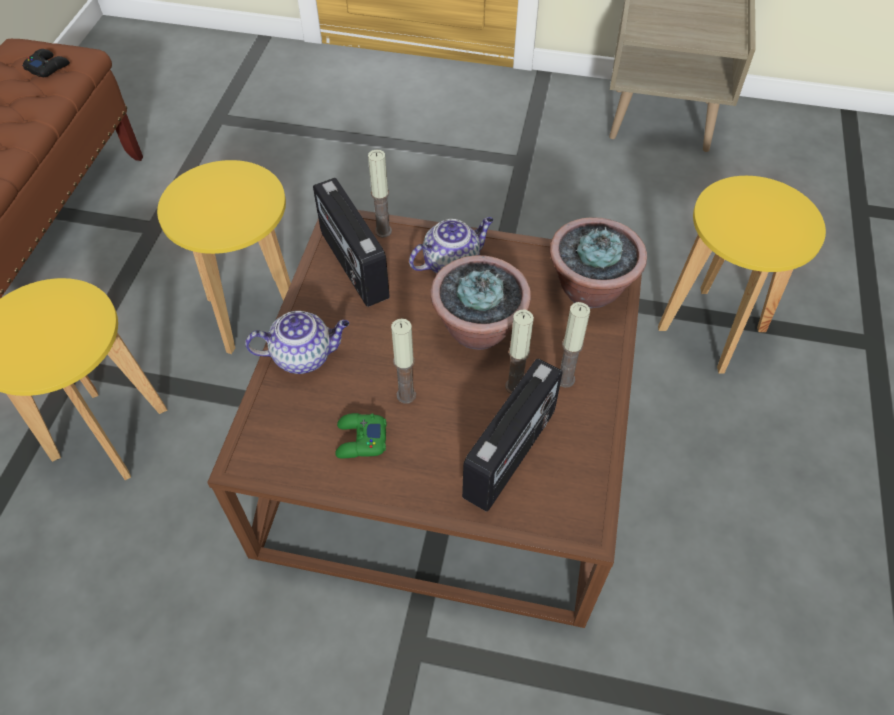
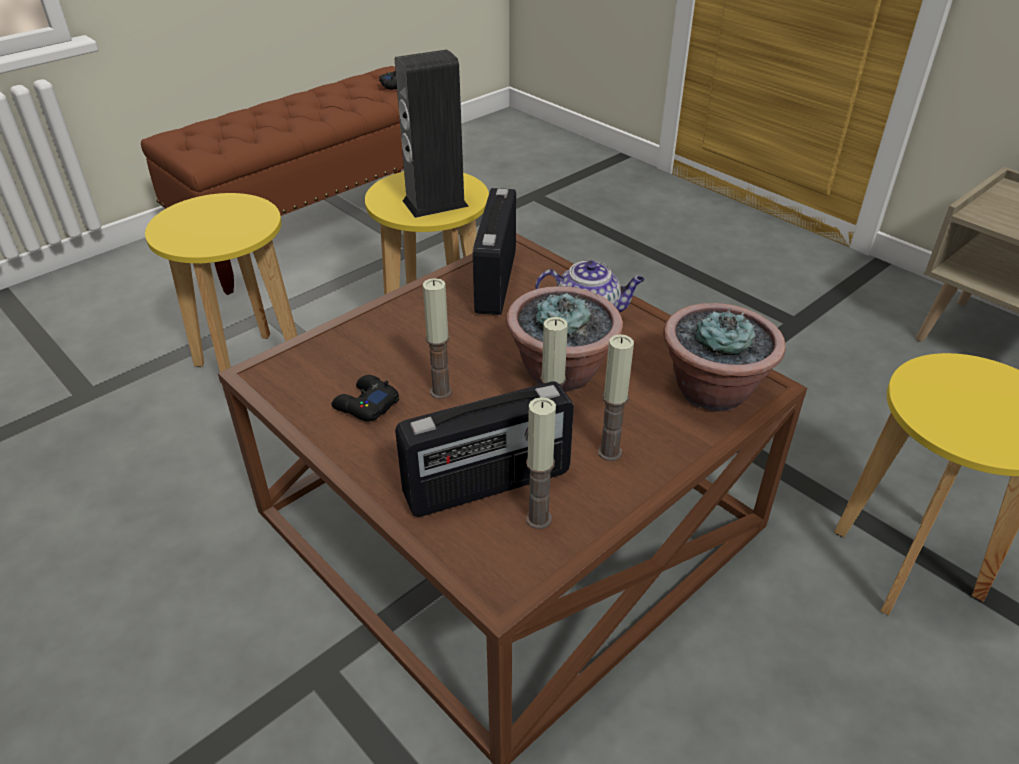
camera: 35 degrees right, 15 degrees down
(238, 209) = (435, 203): none -> speaker
(304, 355) = (386, 324): teapot -> none
(360, 440) = (365, 405): green game controller -> black game controller
(383, 231) = (548, 268): candle -> candle (538, 519)

